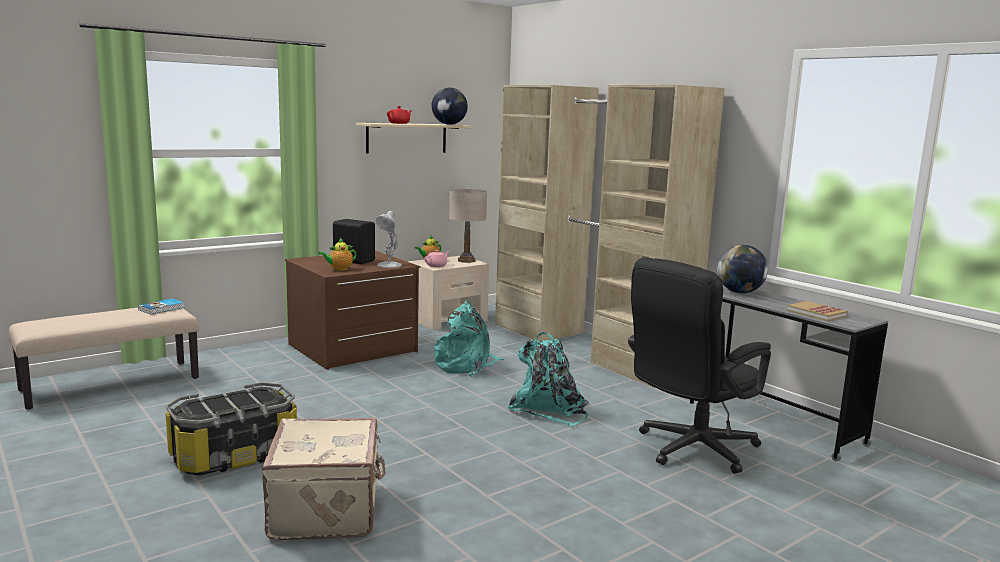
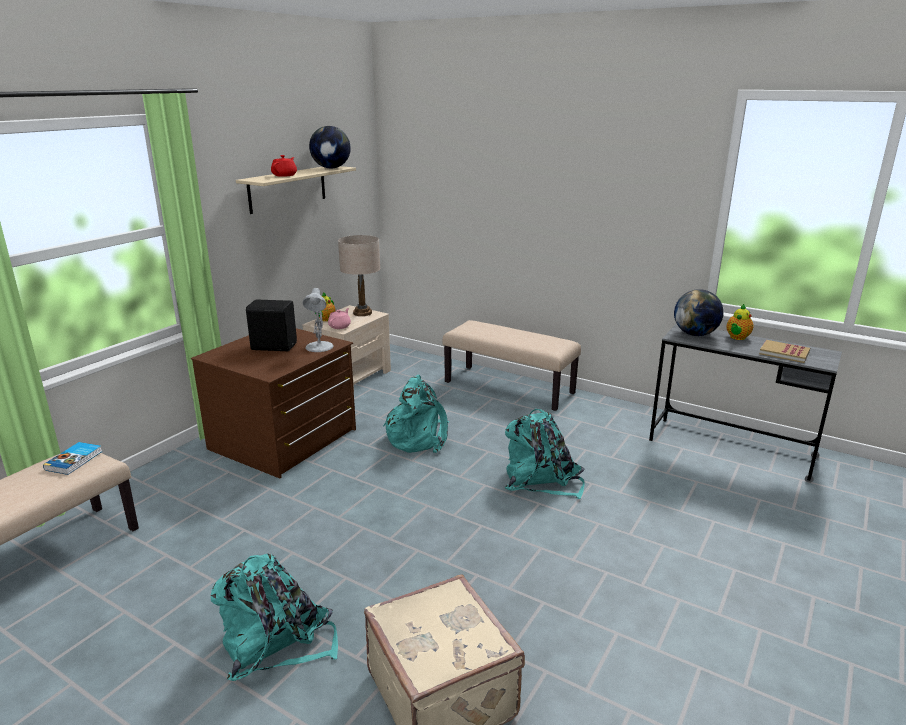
camera: 20 degrees left, 10 degrees up
(234, 456) = (277, 643): storage box -> turquoise backpack
(339, 269) = (272, 364): teapot -> teapot (737, 338)
(587, 347) = (509, 387): beige wardrobe -> beige bench
(689, 450) = (696, 501): black office chair -> none

